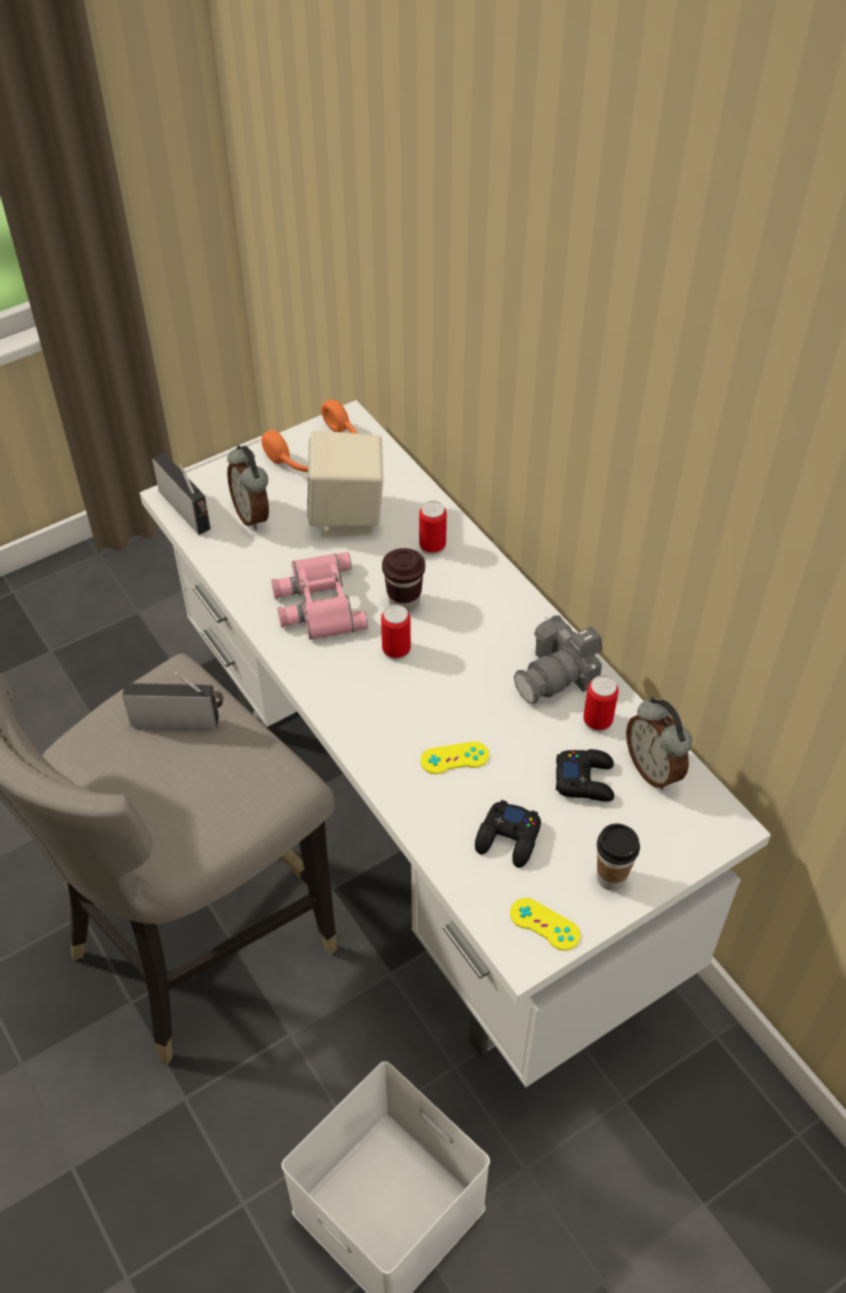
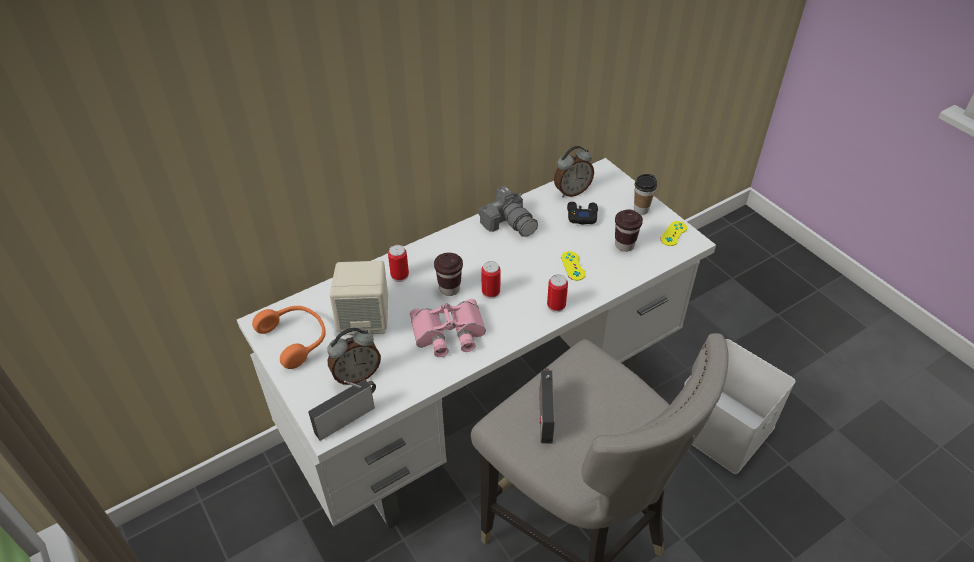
camera: 90 degrees left, 5 degrees down
(508, 839) = (624, 245): black game controller -> brown cup
(597, 721) = (541, 209): can -> can (556, 305)

